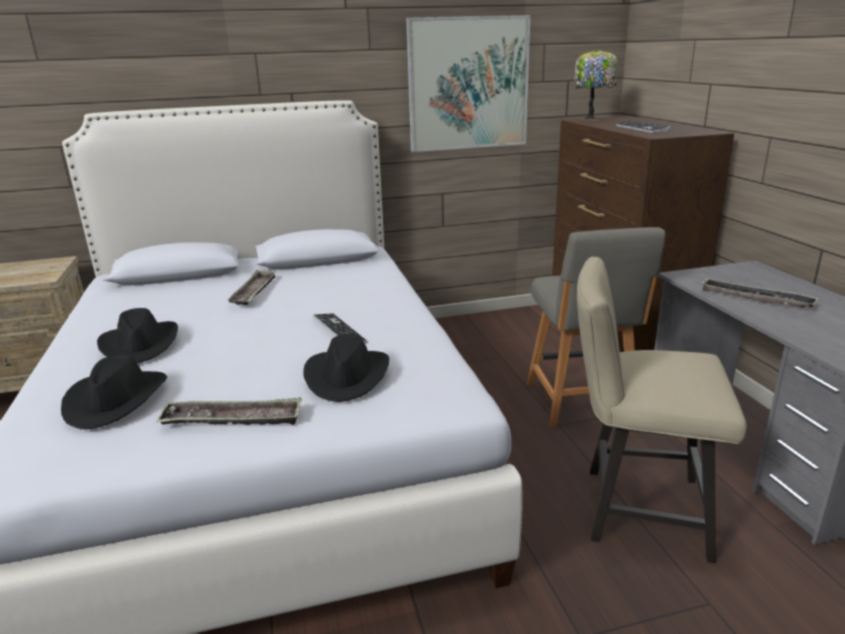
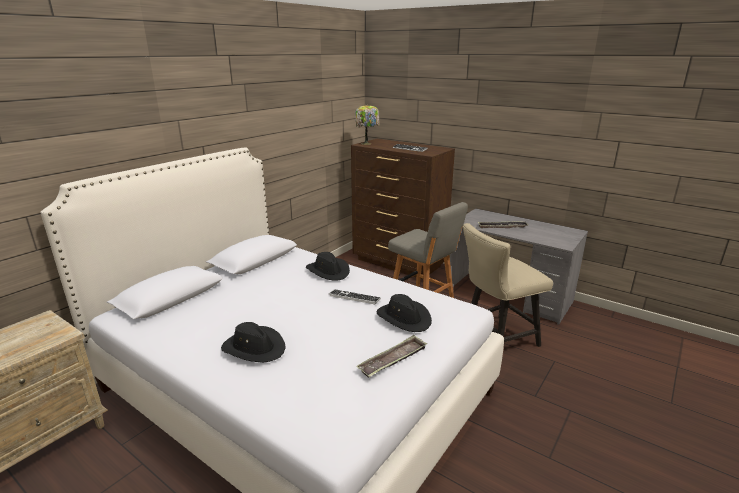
camera: 40 degrees left, 0 degrees up
(116, 400) = (314, 379): black hat -> black hat (328, 271)
(254, 292) = (258, 292): tray -> none
(468, 84) = (299, 128): picture -> none

